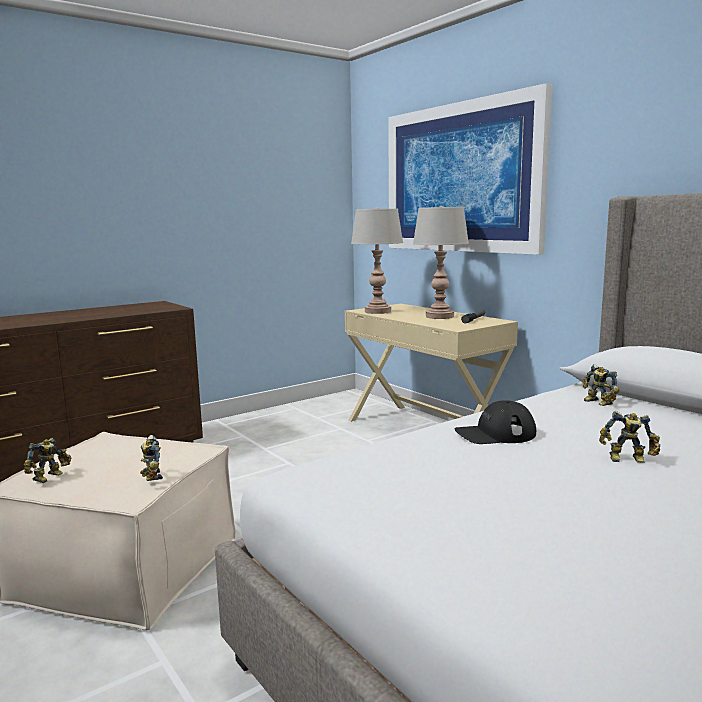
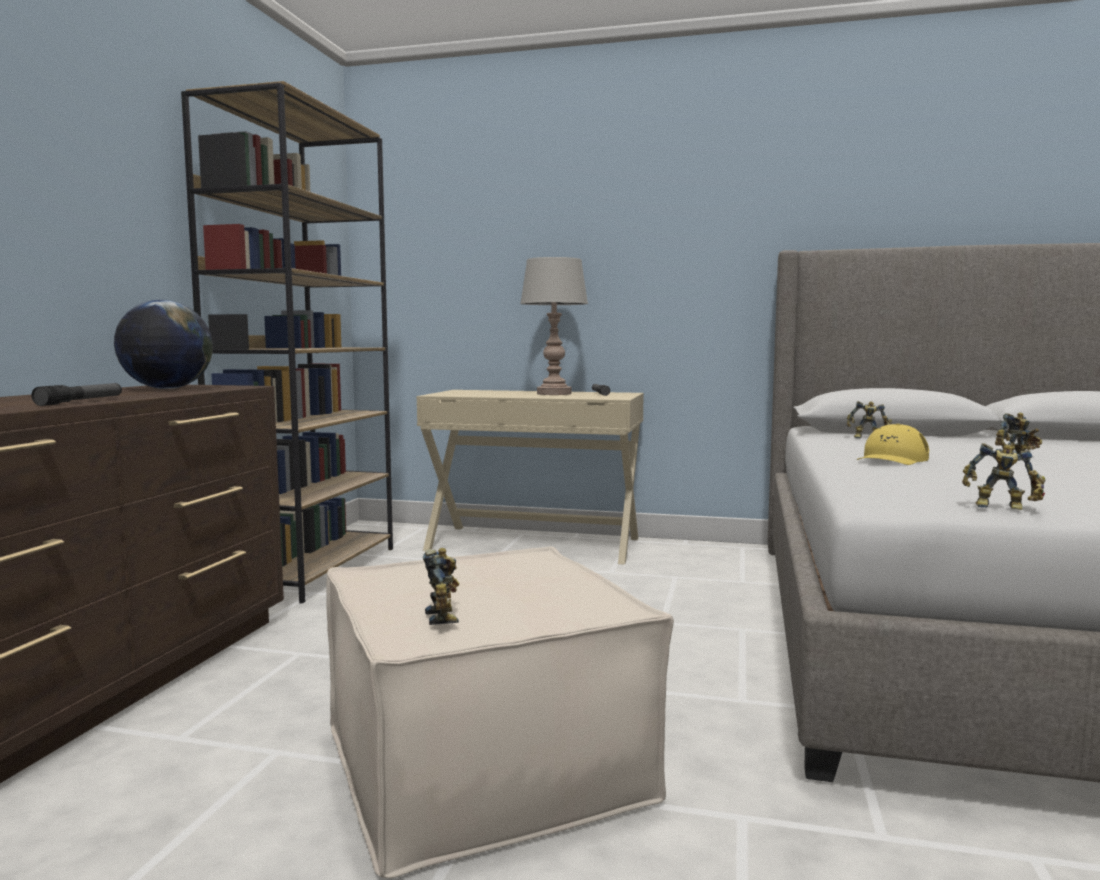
camera: 40 degrees left, 5 degrees down
(45, 321) = (81, 401): none -> flashlight
(134, 308) = (167, 389): none -> globe
(150, 476) = (576, 583): toy robot -> toy robot (1001, 507)
(268, 419) = (310, 569): none -> brown bookcase
(377, 311) = (464, 394): grey table lamp -> none
(461, 178) = (550, 230): picture -> none
(495, 434) = (892, 459): black cap -> yellow cap

